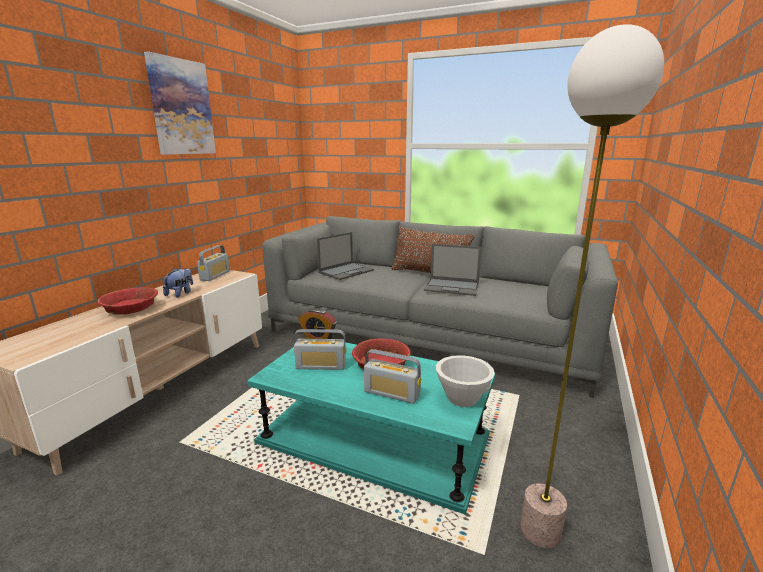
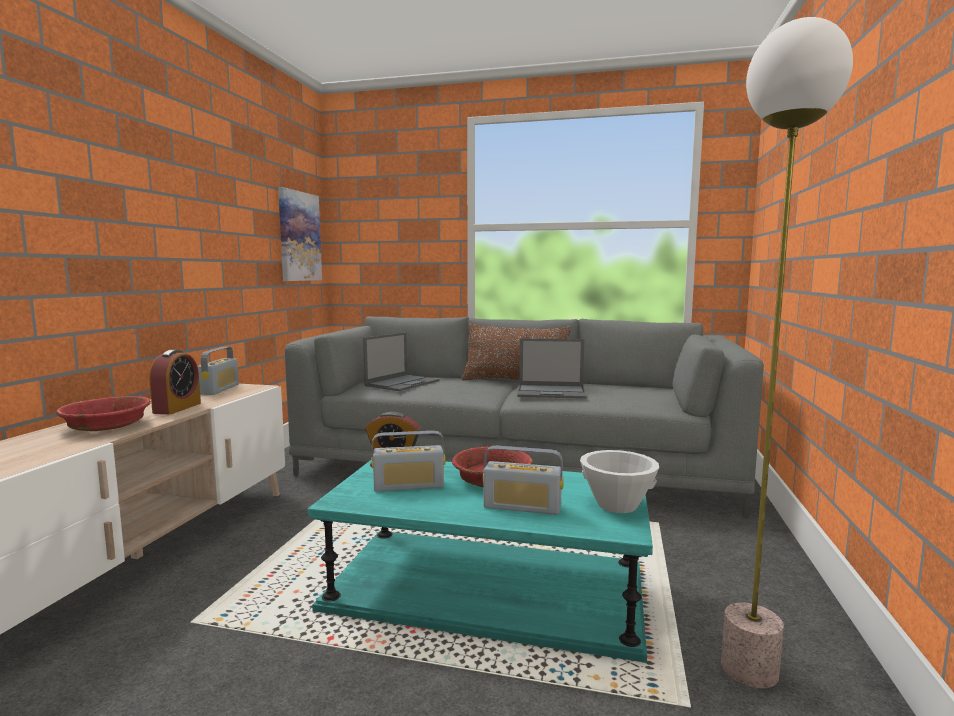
camera: 10 degrees left, 10 degrees down
(180, 293) = (177, 408): plush toy -> alarm clock
(181, 107) = (182, 159): picture -> picture (299, 236)

